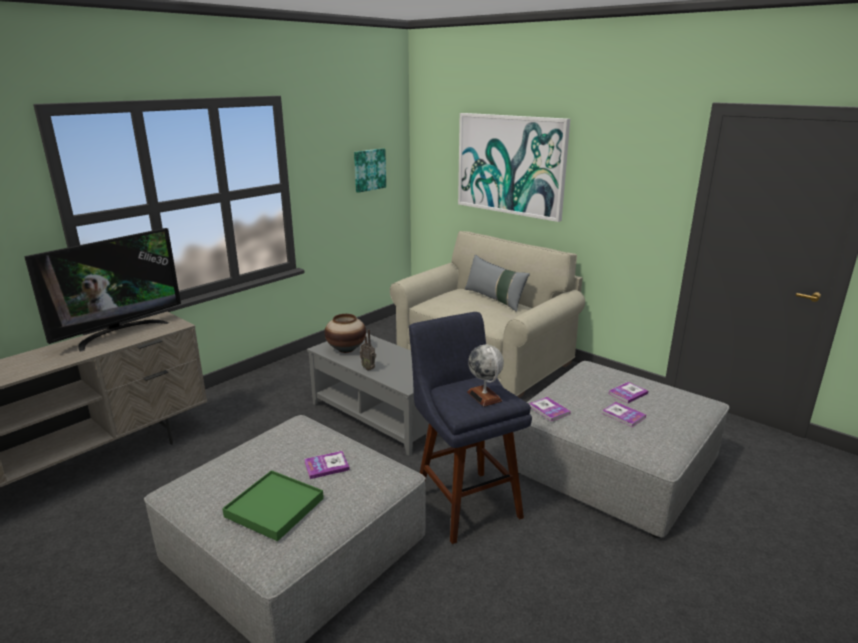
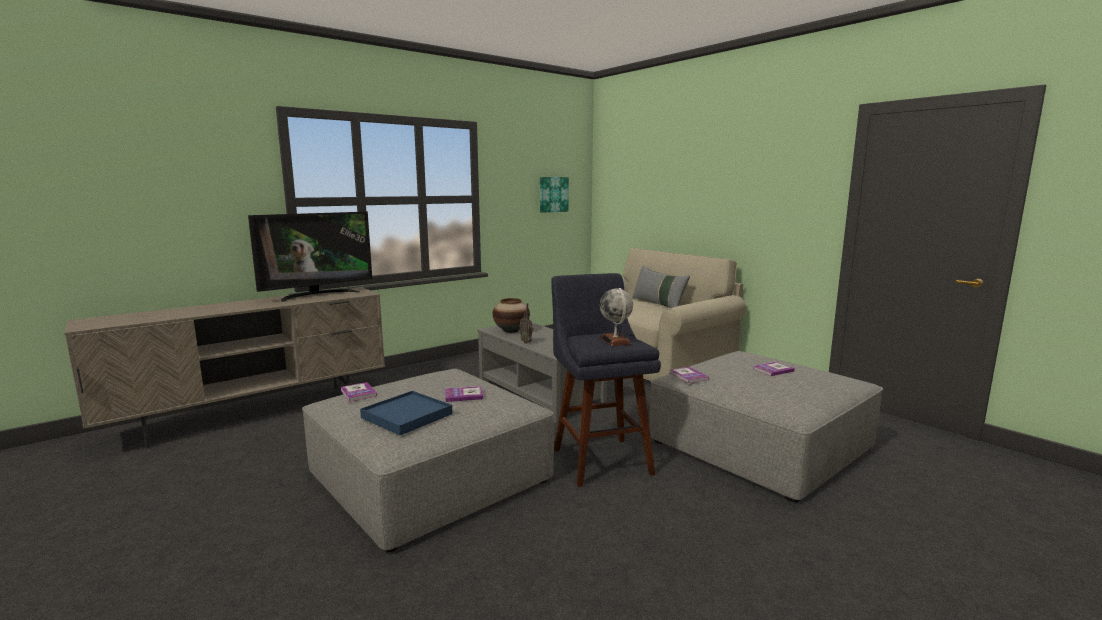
camera: 10 degrees right, 10 degrees down
(274, 507) = (406, 416): green tray -> blue tray
(510, 165) = (677, 184): picture -> none
(623, 415) = (763, 383): book -> book (358, 393)

